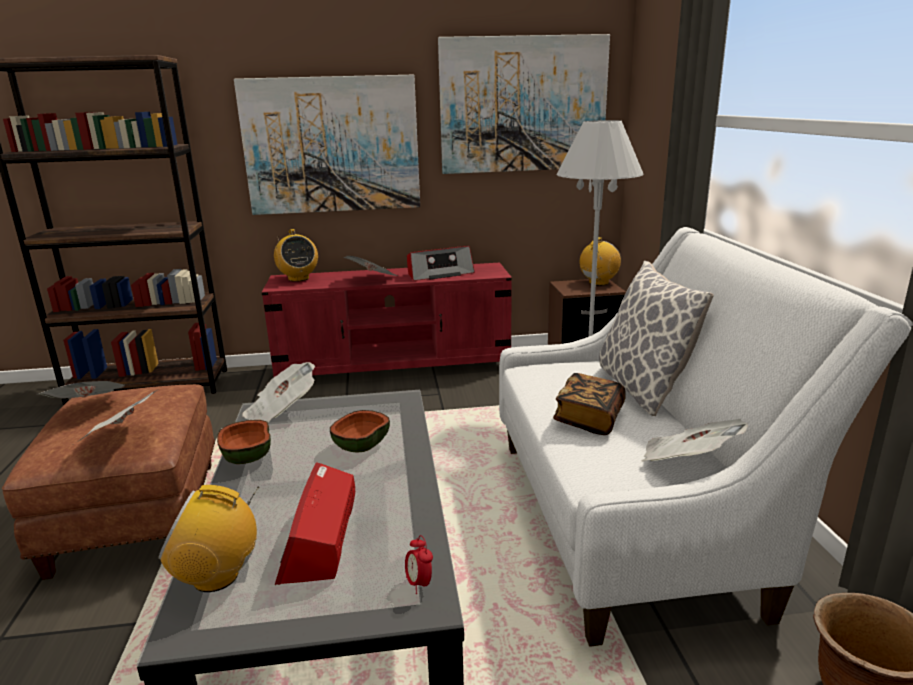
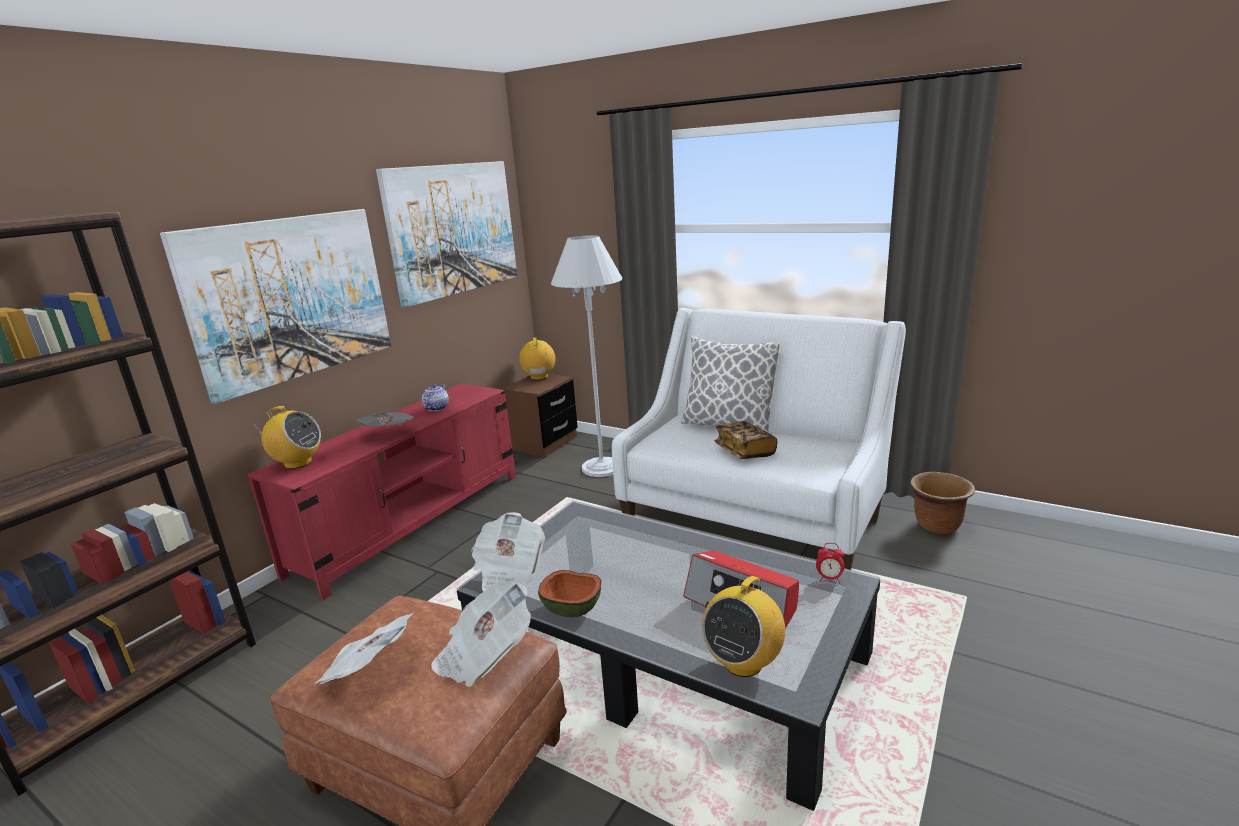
camera: 50 degrees left, 0 degrees up
(361, 446) = (630, 550): bowl -> none
(439, 274) = (436, 408): radio -> teapot
(687, 462) = (826, 447): newspaper -> none

